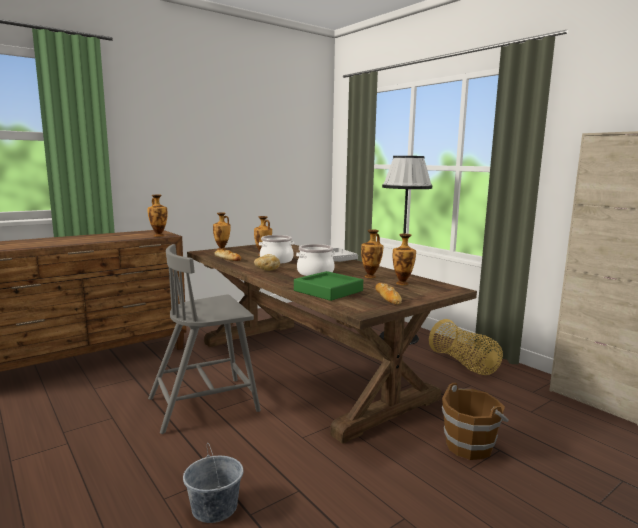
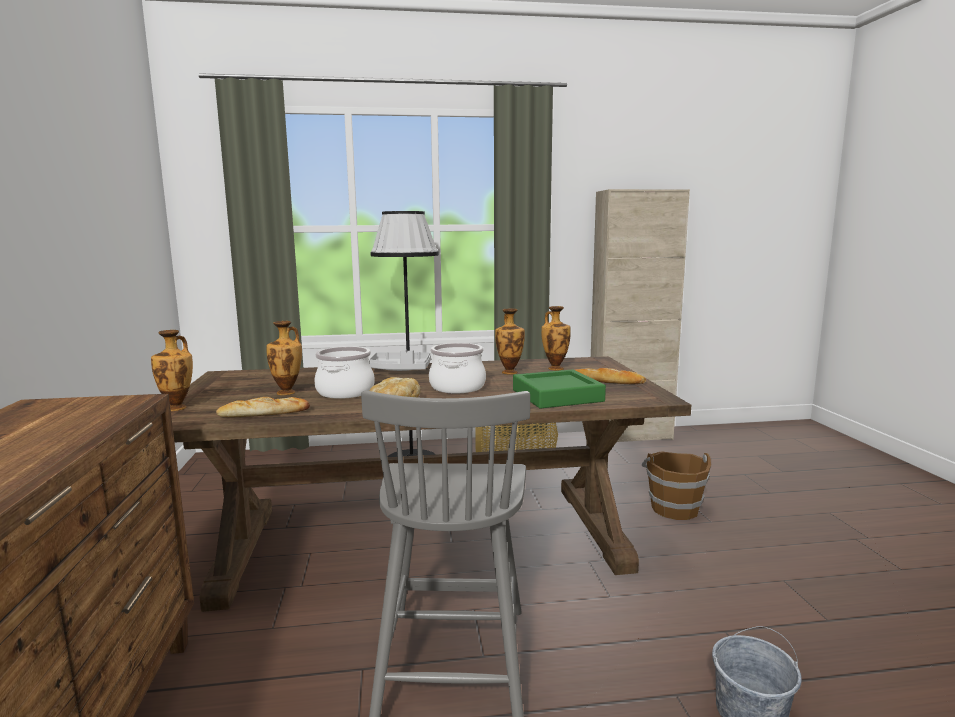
camera: 60 degrees left, 0 degrees up
(158, 235) = (113, 406): vase -> none

